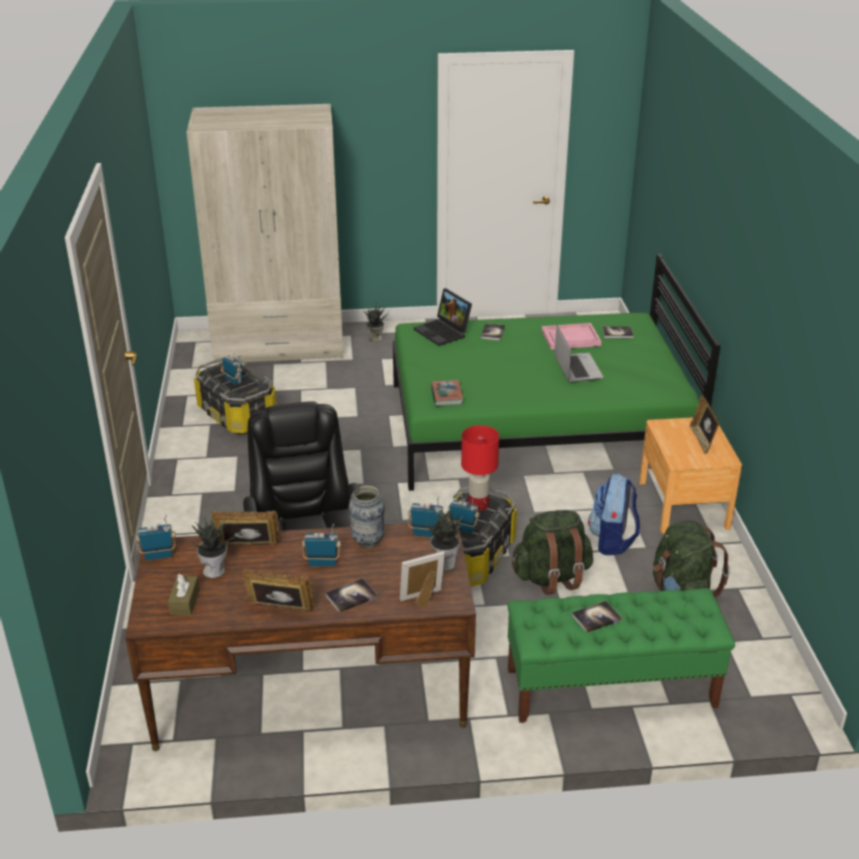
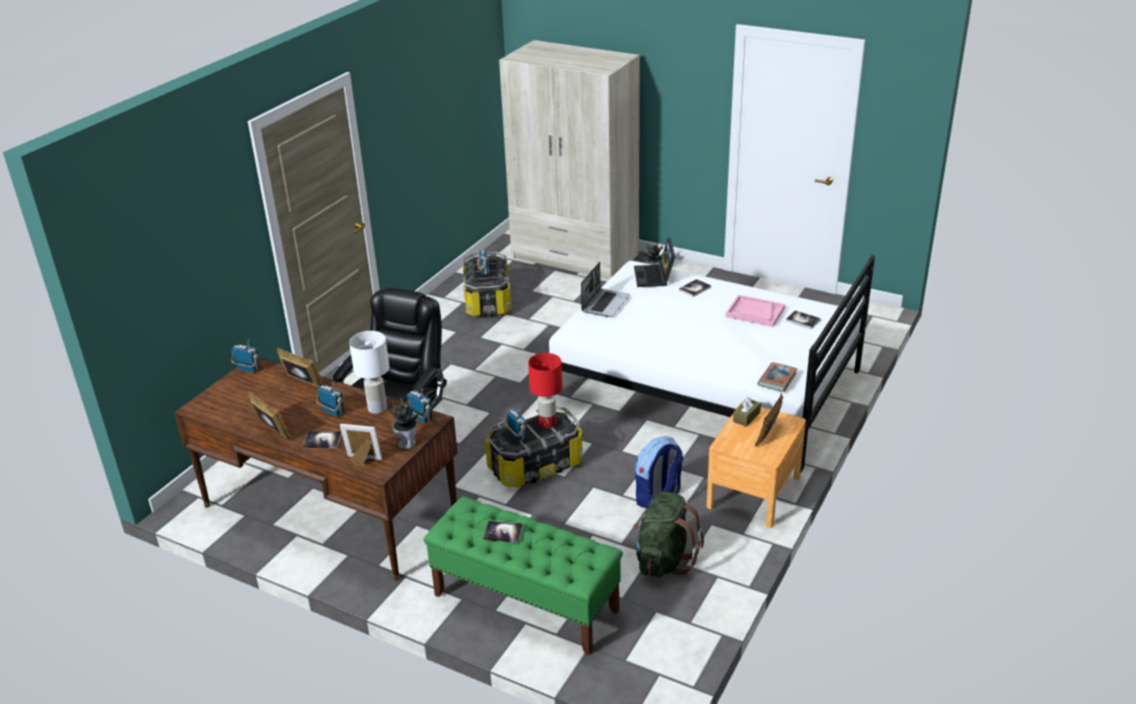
camera: 35 degrees right, 0 degrees up
(184, 602) = (228, 404): brown tissue box -> brown tissue box (746, 417)
(215, 570) = (267, 391): potted plant -> none
(367, 542) = (377, 409): vase -> white table lamp
(446, 396) = (594, 328): book -> book (777, 379)
(537, 426) = (705, 384): green bed -> white bed
(551, 577) = (577, 505): green backpack -> none
(577, 368) = (726, 339): laptop -> laptop (605, 303)

